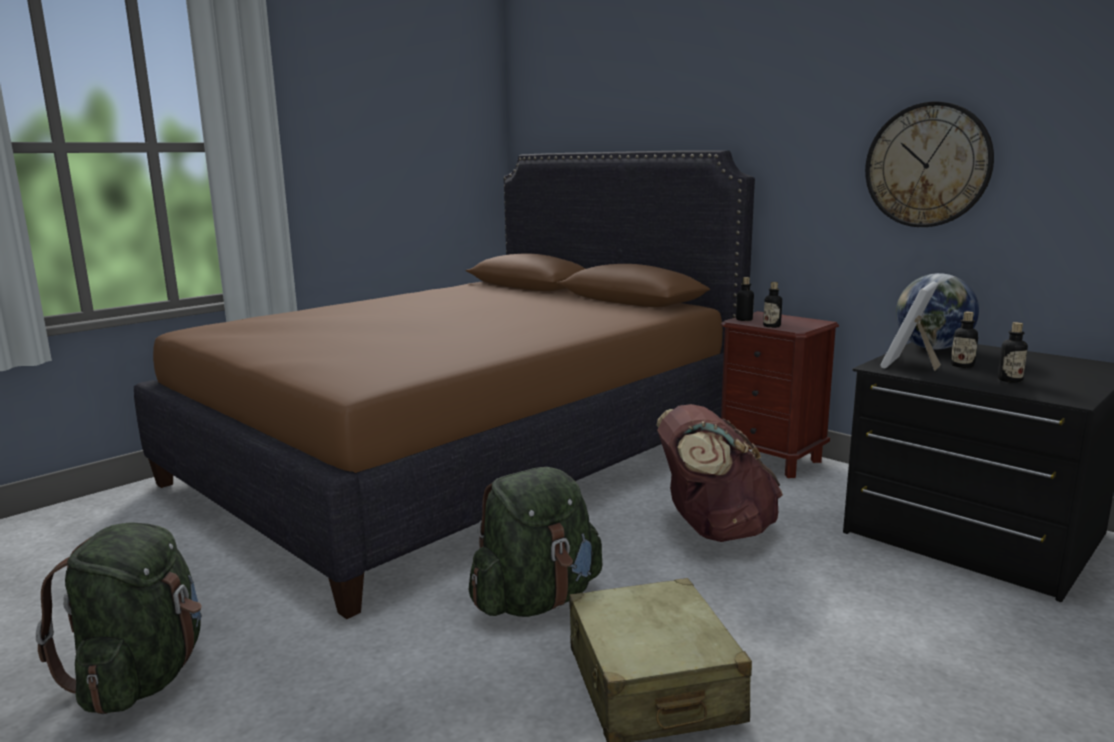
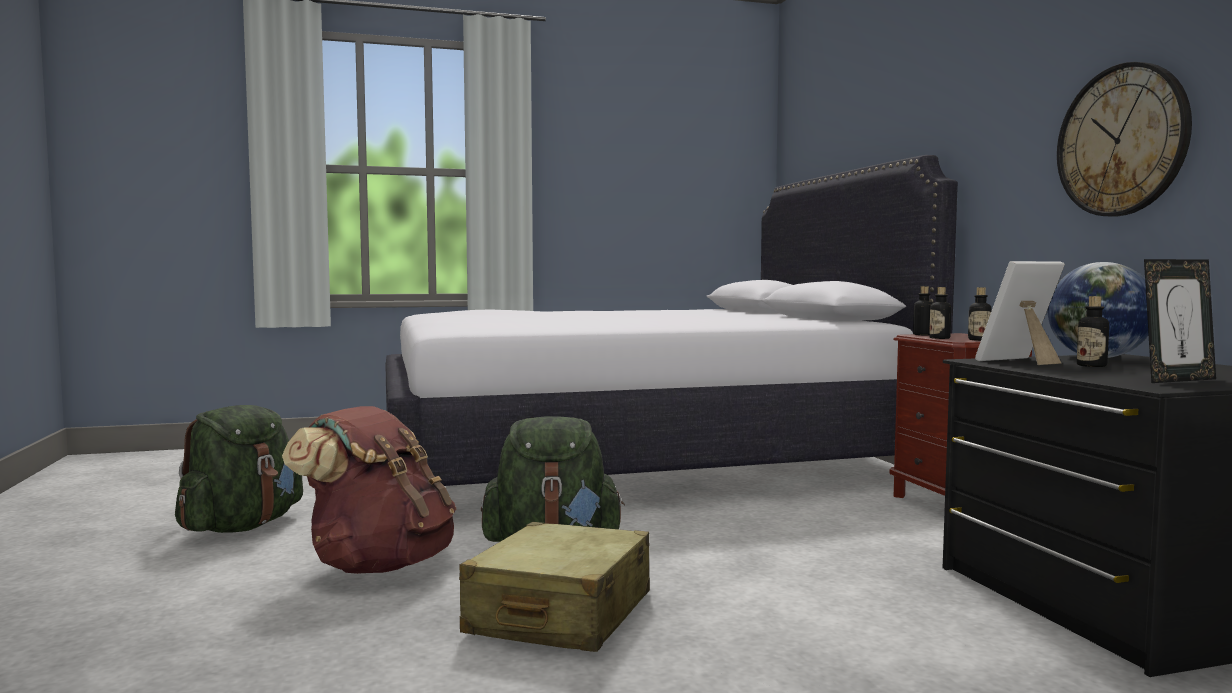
camera: 30 degrees right, 10 degrees down
(463, 459) = (634, 460): brown bed -> white bed
(714, 530) = (794, 540): brown backpack -> brown backpack (378, 565)
(1009, 380) = (1120, 374): bottle -> bottle (979, 340)
(1055, 384) = (1177, 380): none -> picture frame

